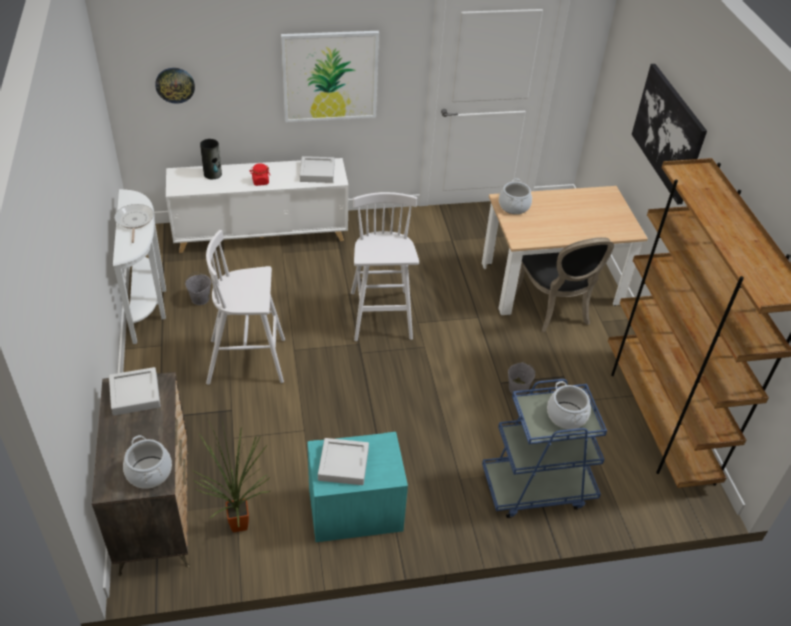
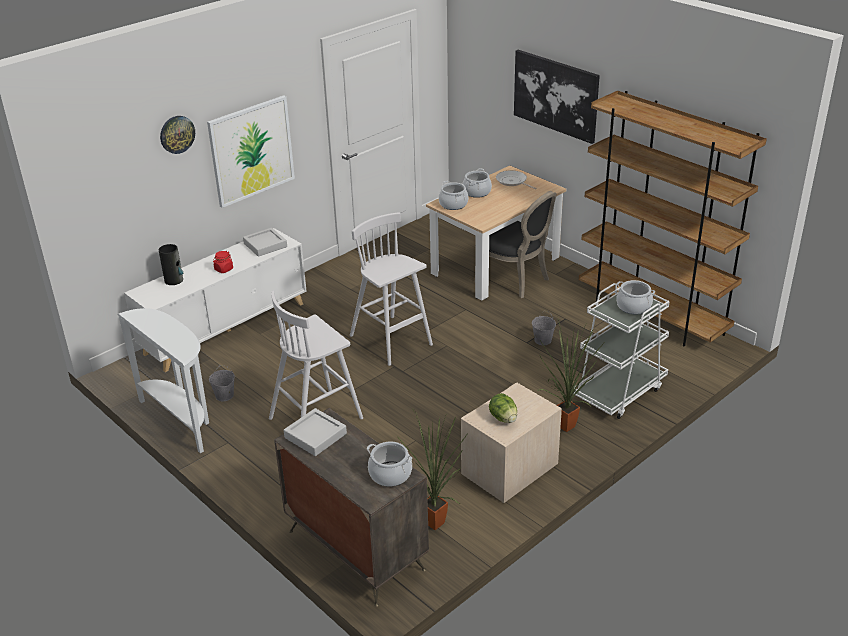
camera: 30 degrees left, 10 degrees down
(134, 221) = (163, 328): frying pan -> frying pan (512, 181)
(175, 85) = (121, 201): wall clock -> wall clock (177, 134)
(343, 464) = (503, 418): grey tray -> lettuce
(354, 509) = (509, 469): turquoise nightstand -> beige nightstand
(449, 493) = (564, 425): none -> potted plant
(537, 488) = (618, 392): blue cart -> white cart
(551, 202) = (477, 192): none -> cooking pot

